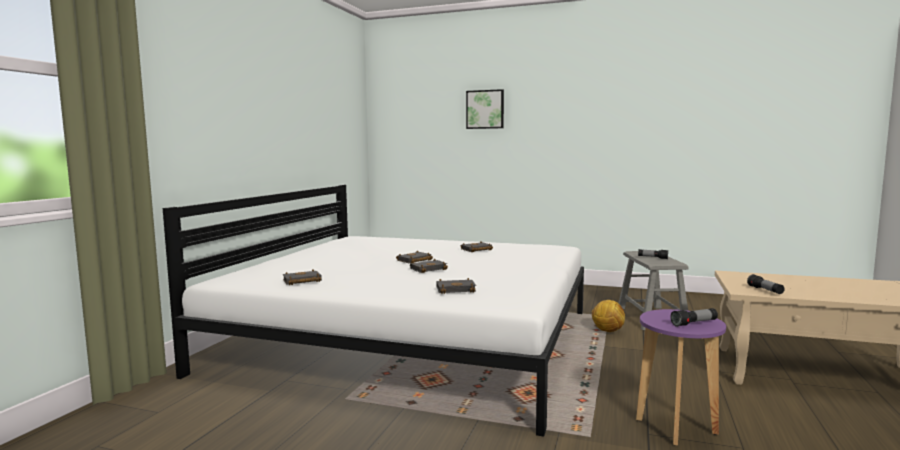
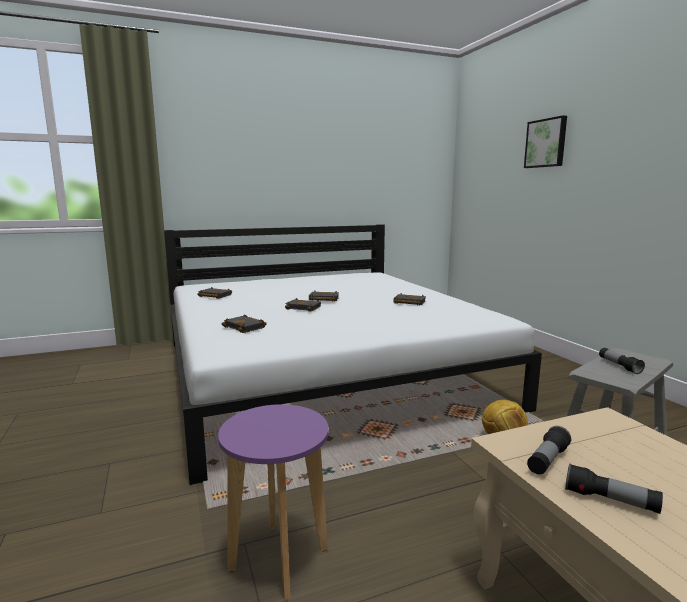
camera: 50 degrees right, 5 degrees up
(694, 323) = (267, 436): flashlight -> flashlight (610, 500)

